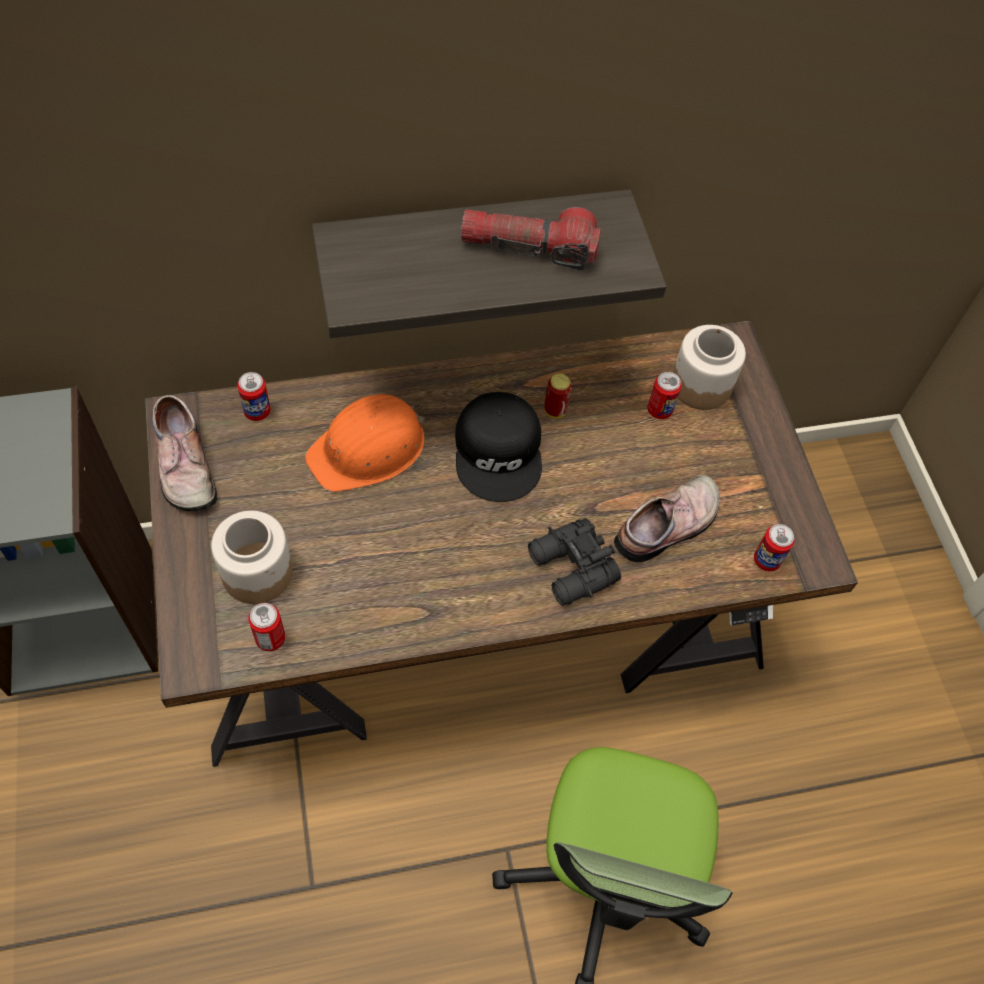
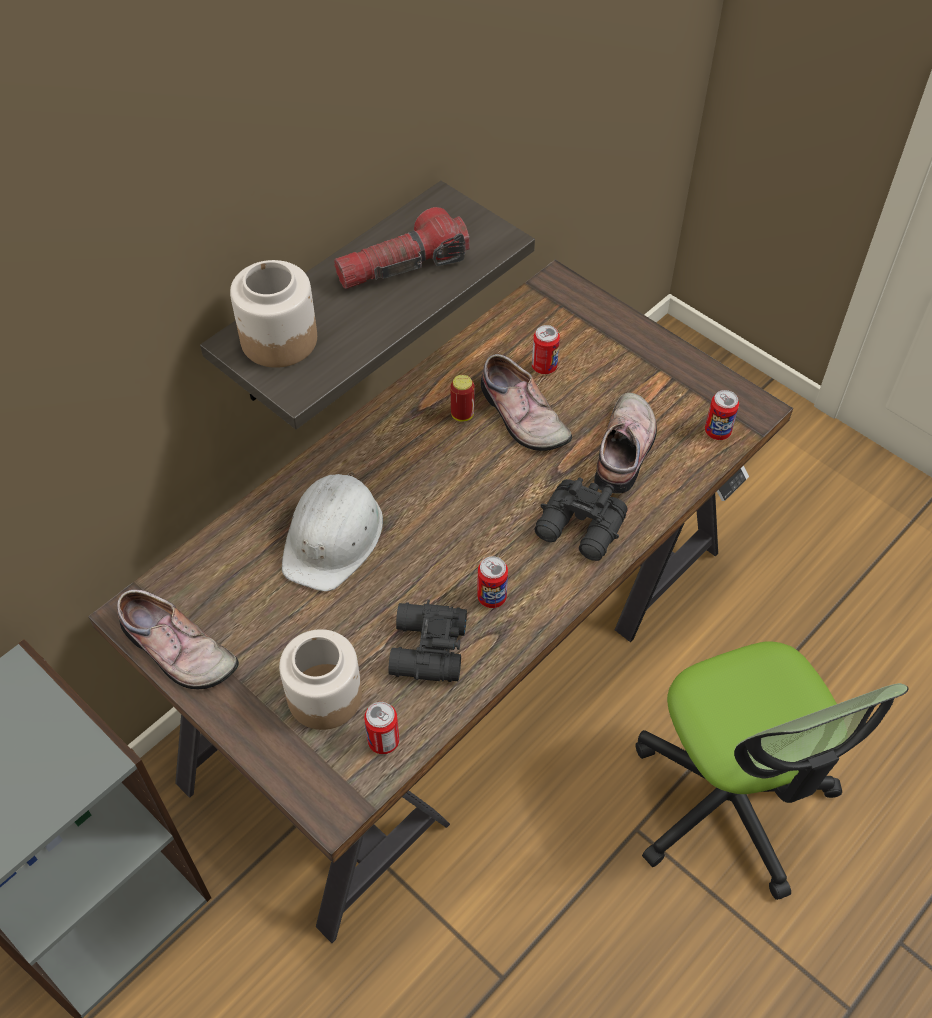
camera: 30 degrees left, 5 degrees down
(257, 411) = (206, 565): can -> can (492, 597)
(362, 588) = (426, 650): none -> black binoculars
(369, 449) = (333, 536): orange hard hat -> white hard hat
(500, 452) = (446, 474): black cap -> none
(602, 441) = (520, 417): none -> shoe
(700, 384) = (559, 329): jar -> jar (278, 339)

